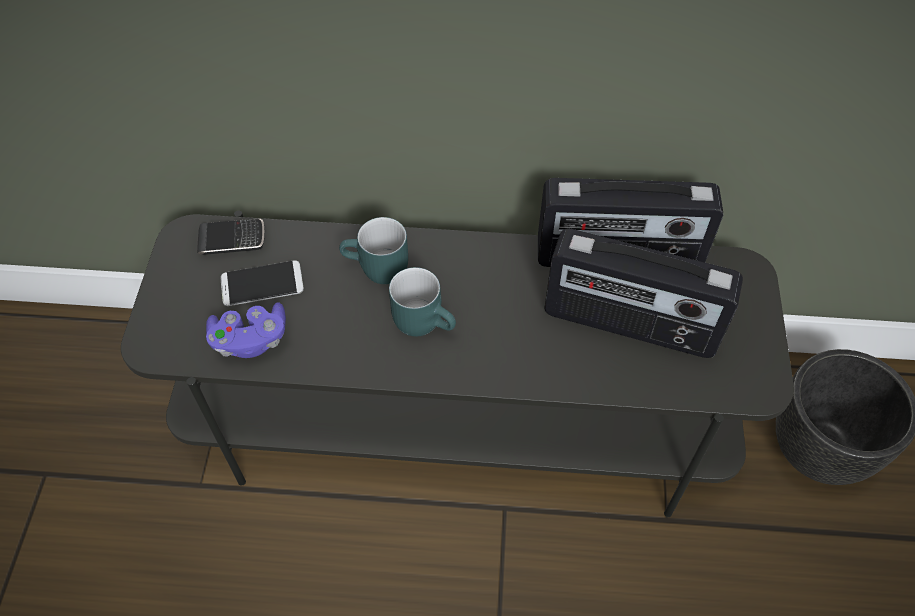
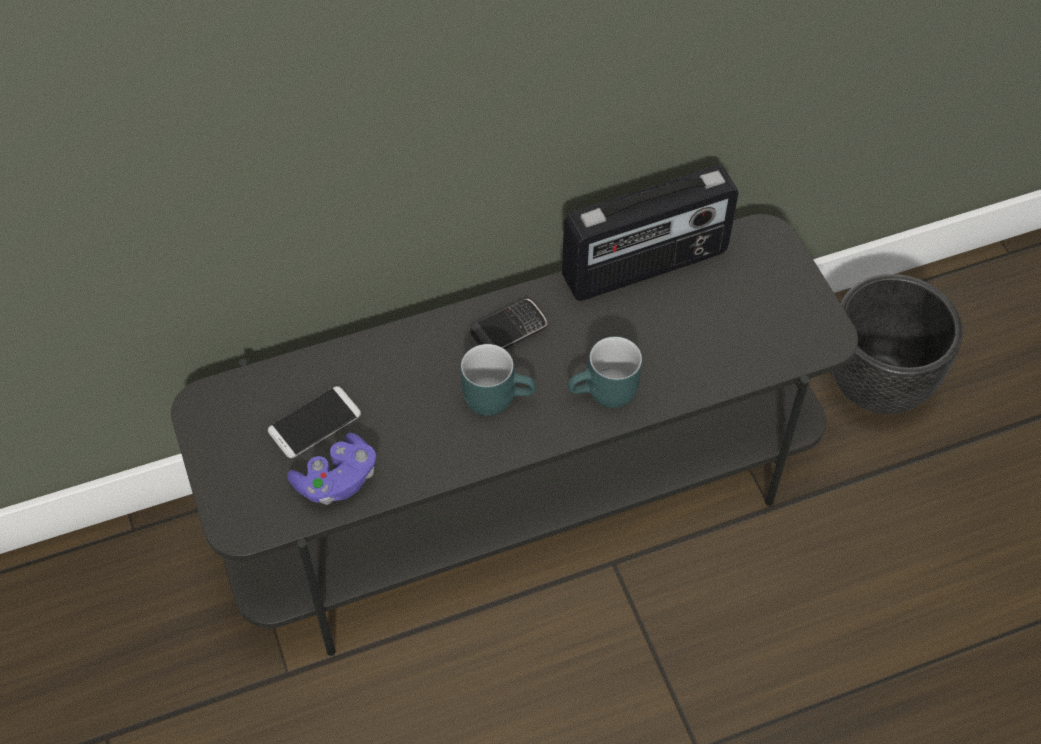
camera: 25 degrees left, 0 degrees up
(232, 239) = (254, 391): phone -> phone (509, 330)
(377, 270) = (422, 365): turquoise mug -> turquoise mug (605, 395)
(629, 325) = (688, 326): radio -> none

